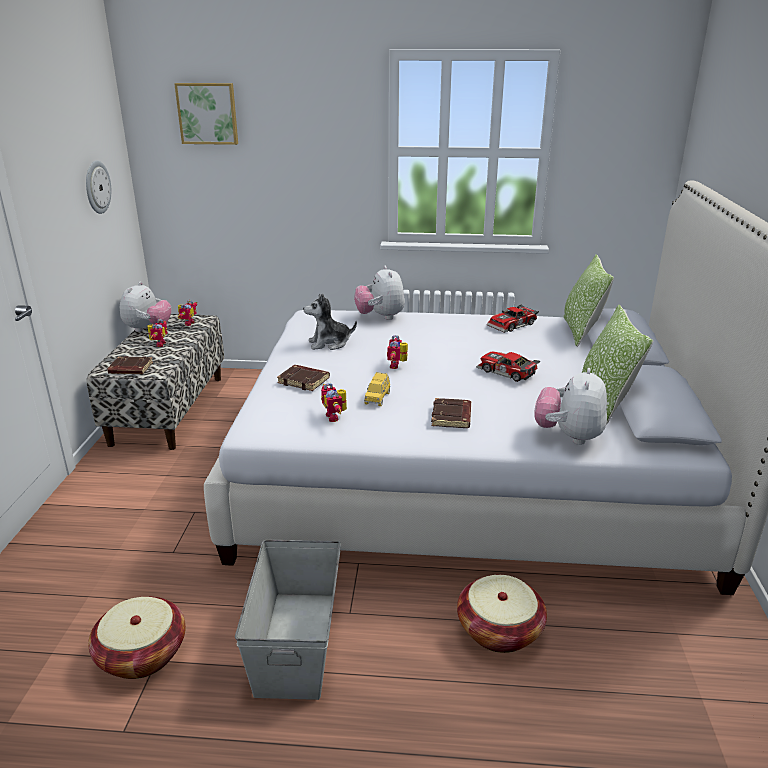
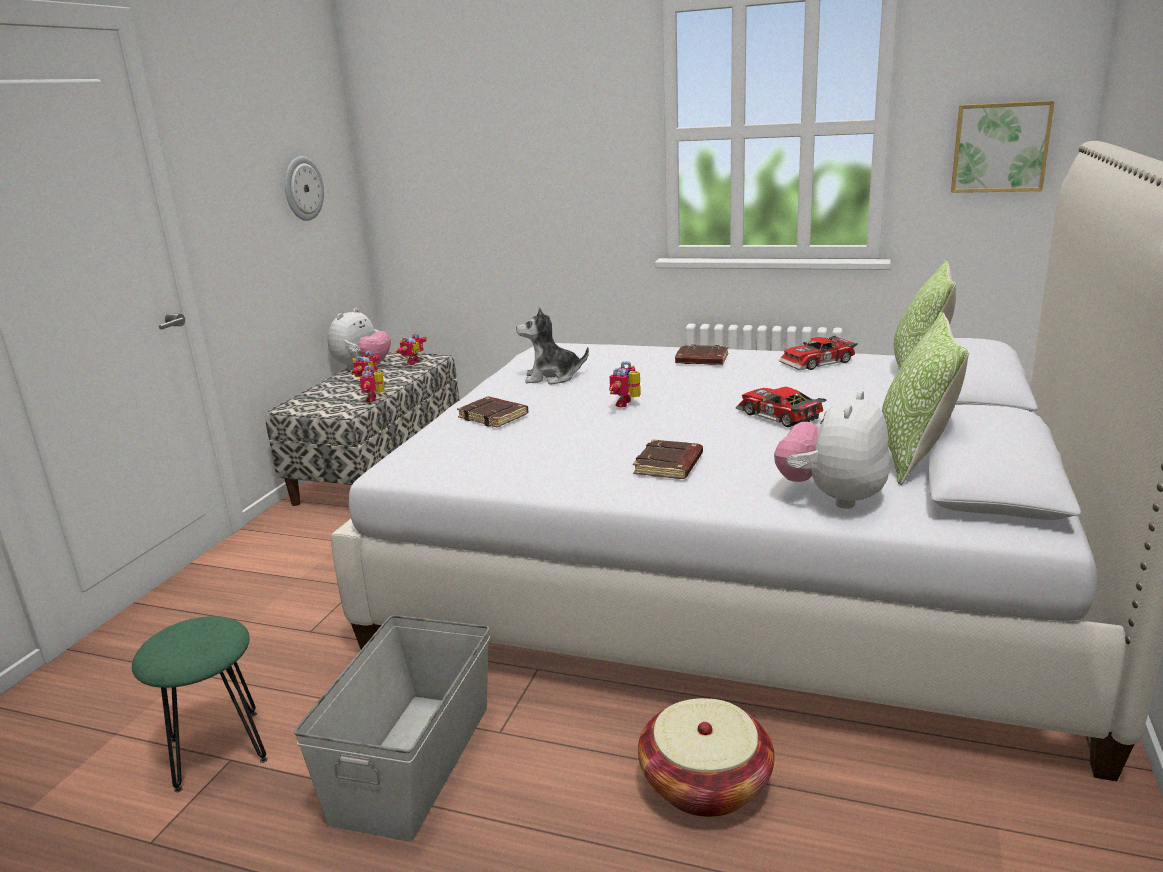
camera: 15 degrees right, 5 degrees down
(130, 369) = (317, 407): brown book -> brown book (701, 360)
(142, 654) = (217, 750): basket -> green stool
(208, 113) = (443, 99): picture -> picture (1000, 147)
(335, 416) = (510, 457): toy robot -> toy robot (375, 398)
(377, 398) = (579, 439): yellow toy car -> none
(380, 317) = (637, 351): plush toy -> none

